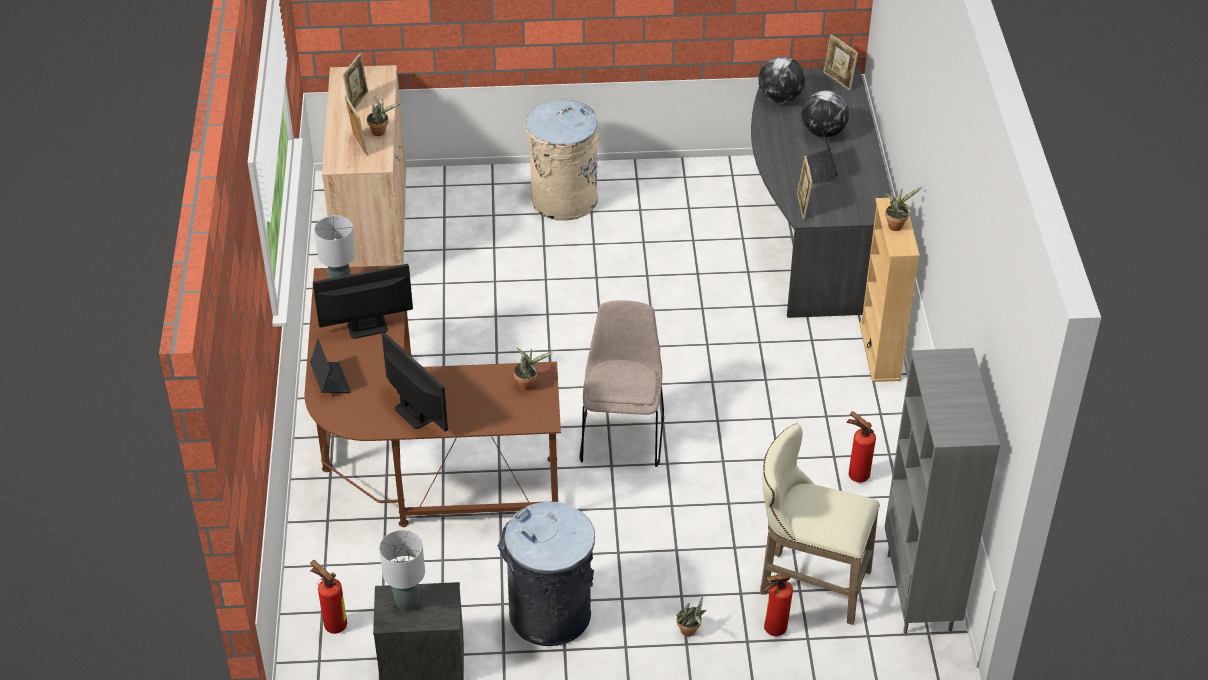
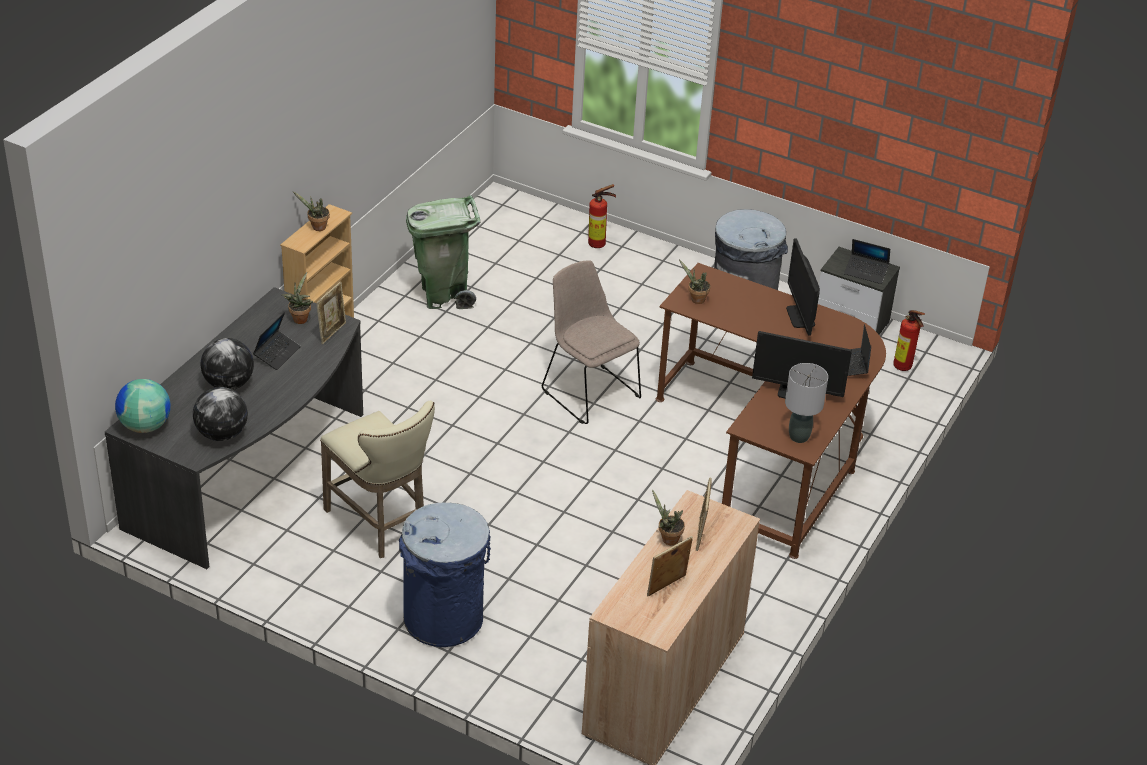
camera: 150 degrees left, 5 degrees down
(406, 602) = (866, 272): grey table lamp -> laptop
(563, 199) = (444, 619): beige trash can -> blue trash can
(622, 434) = (589, 392): beige chair -> beige chair turned 105 degrees clockwise
(690, 632) = (654, 265): potted plant -> potted plant (300, 318)
(808, 582) = (549, 256): beige stool -> beige stool (380, 525)
(838, 81) = (145, 426): picture frame -> globe
(855, 474) = (444, 295): fire extinguisher -> green trash can
(921, 593) = (482, 222): grey bookcase -> none

